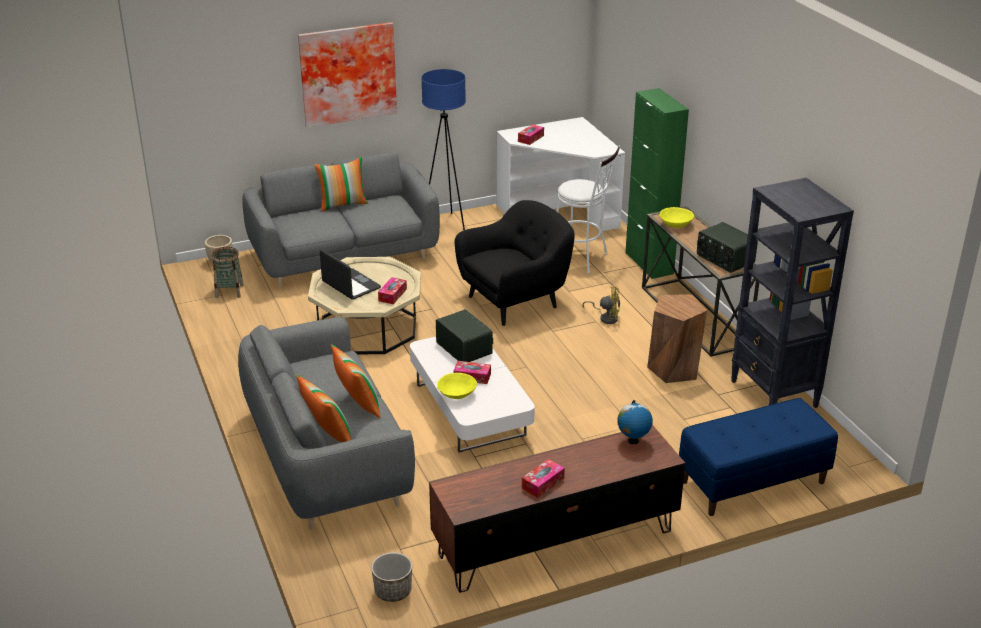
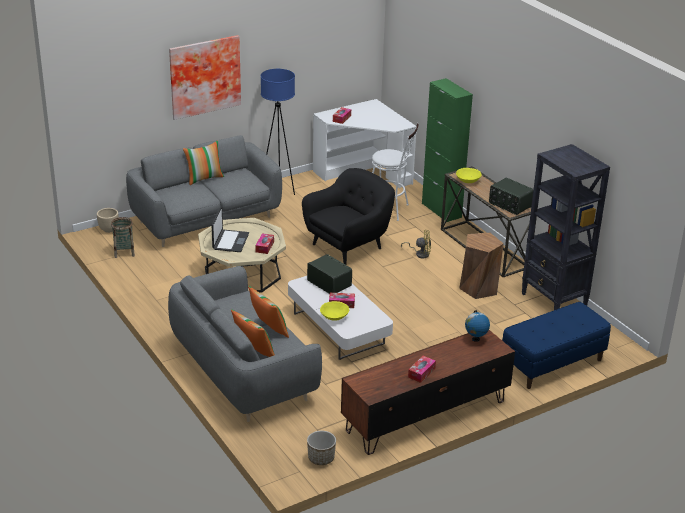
camera: 10 degrees left, 0 degrees up
(350, 285) = (230, 241): laptop -> laptop turned 60 degrees clockwise

